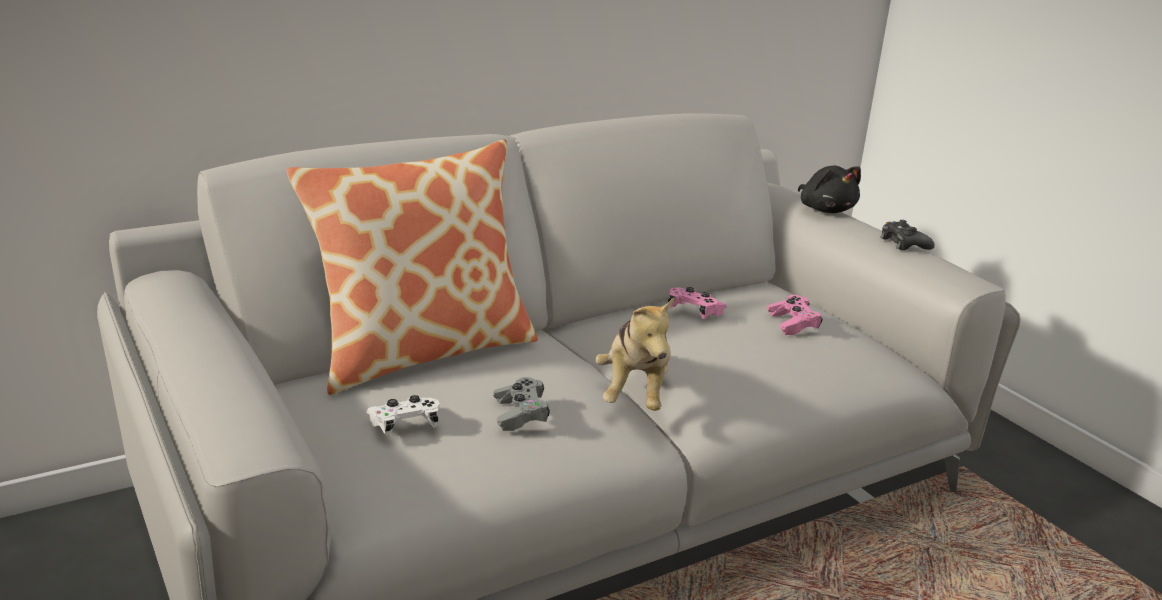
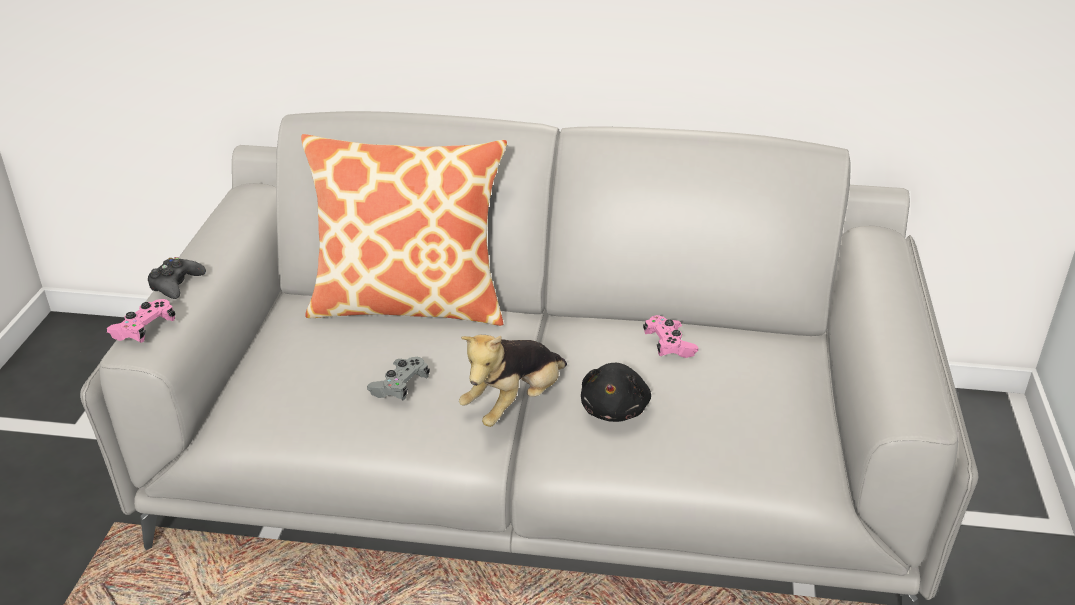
camera: 40 degrees right, 10 degrees up
(404, 425) = (316, 363): white game controller -> none
(792, 324) = (746, 392): pink game controller -> pink game controller (144, 330)
(825, 209) = (889, 280): black plush toy -> black plush toy (615, 409)
(904, 243) = (909, 349): black game controller -> black game controller (176, 284)

